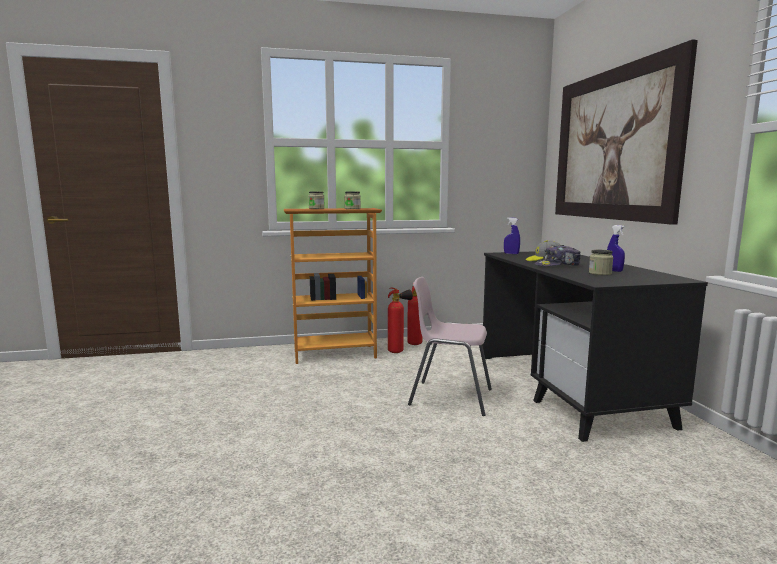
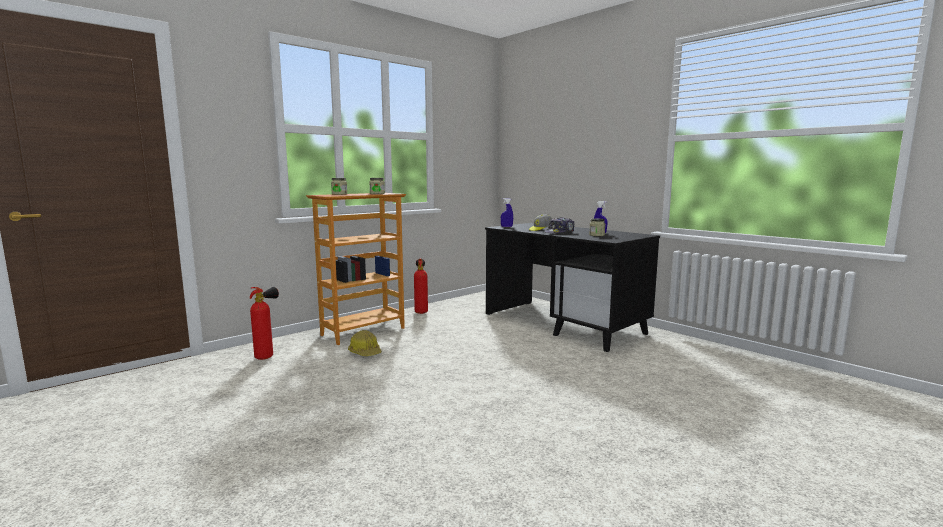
camera: 30 degrees left, 0 degrees up
(308, 377) = (365, 352): none -> hard hat
(398, 351) = (415, 320): fire extinguisher -> fire extinguisher (267, 356)
(450, 397) = (497, 344): pink chair -> none
(613, 145) = (566, 142): picture -> none

